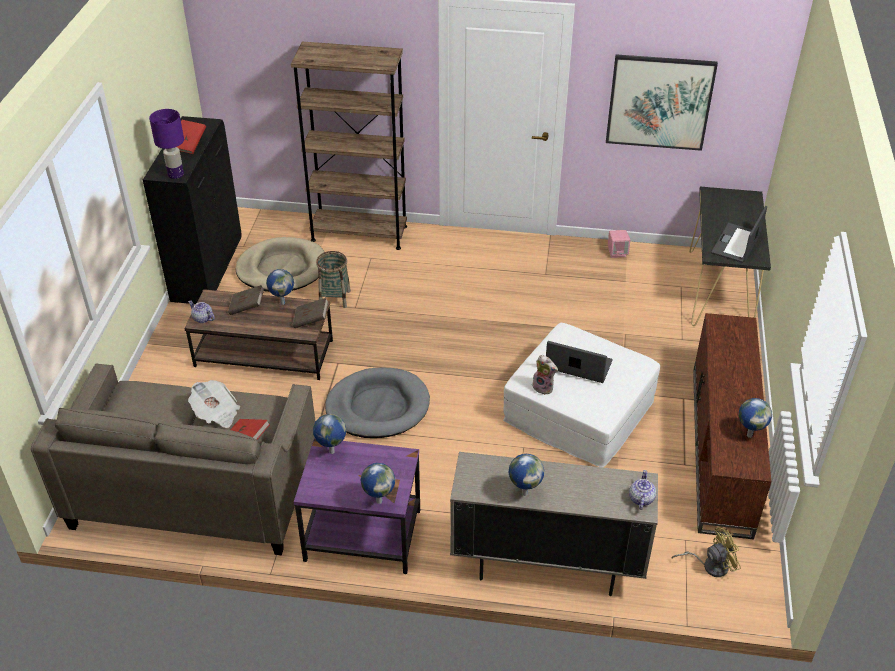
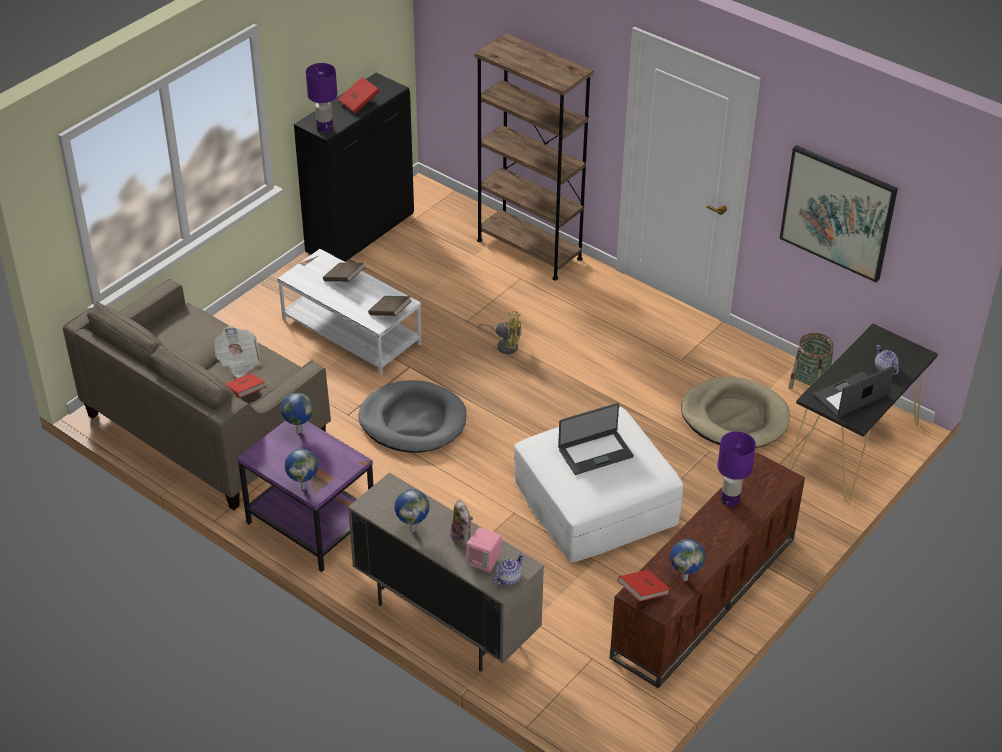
camera: 30 degrees right, 0 degrees up
(202, 318) = (298, 275): teapot -> teapot (884, 368)
(263, 354) = (350, 332): brown coffee table -> white coffee table
(282, 269) = (428, 258): beige dog bed -> beige dog bed (734, 417)
(282, 302) = (378, 287): globe -> none
(334, 298) = (455, 305): basket -> basket (808, 385)
(544, 387) = (546, 459): plush toy -> plush toy (462, 538)
(578, 365) = (595, 452): laptop -> laptop turned 105 degrees clockwise
(617, 253) = (777, 367): pink speaker -> pink speaker (484, 562)
(710, 565) = (595, 690): yellow fan -> yellow fan (505, 345)
(723, 358) = (730, 500): none -> purple table lamp
(730, 462) = (642, 592): none -> red book

